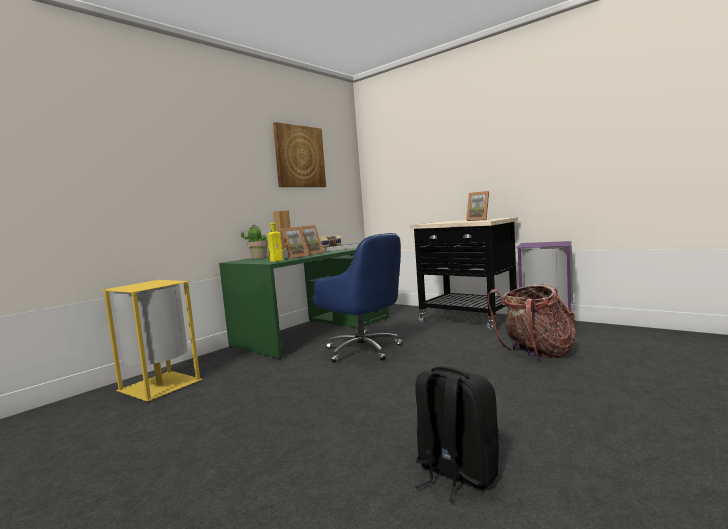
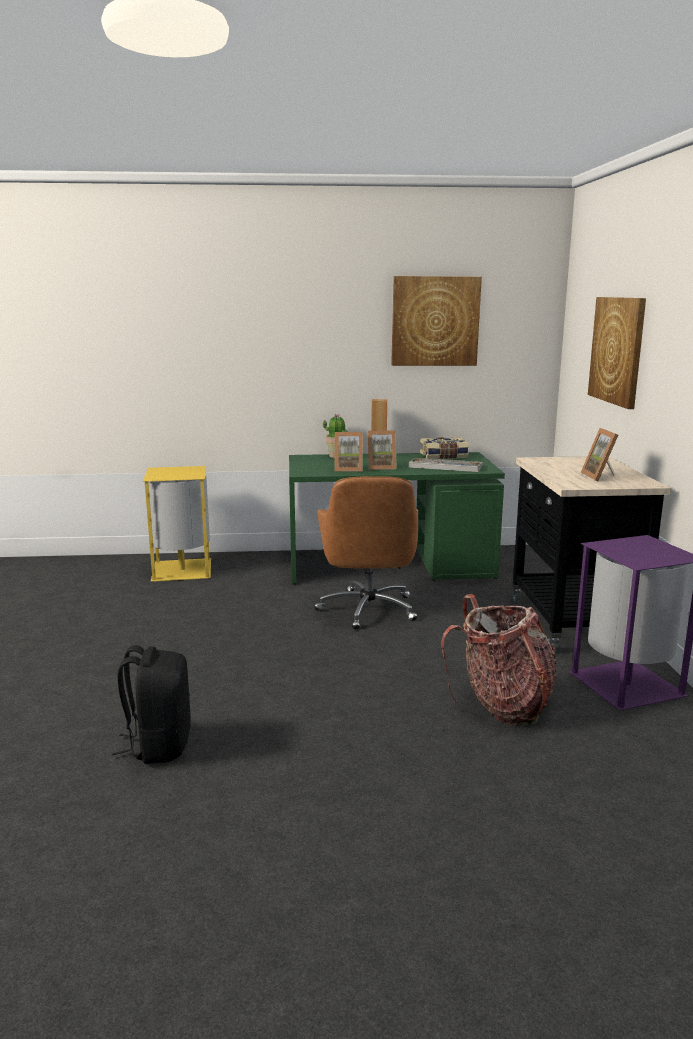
camera: 45 degrees right, 10 degrees up
(277, 260) = (316, 471): yellow bottle -> none
(362, 351) = (367, 609): blue office chair -> brown office chair
(431, 161) = (617, 350): none -> picture

